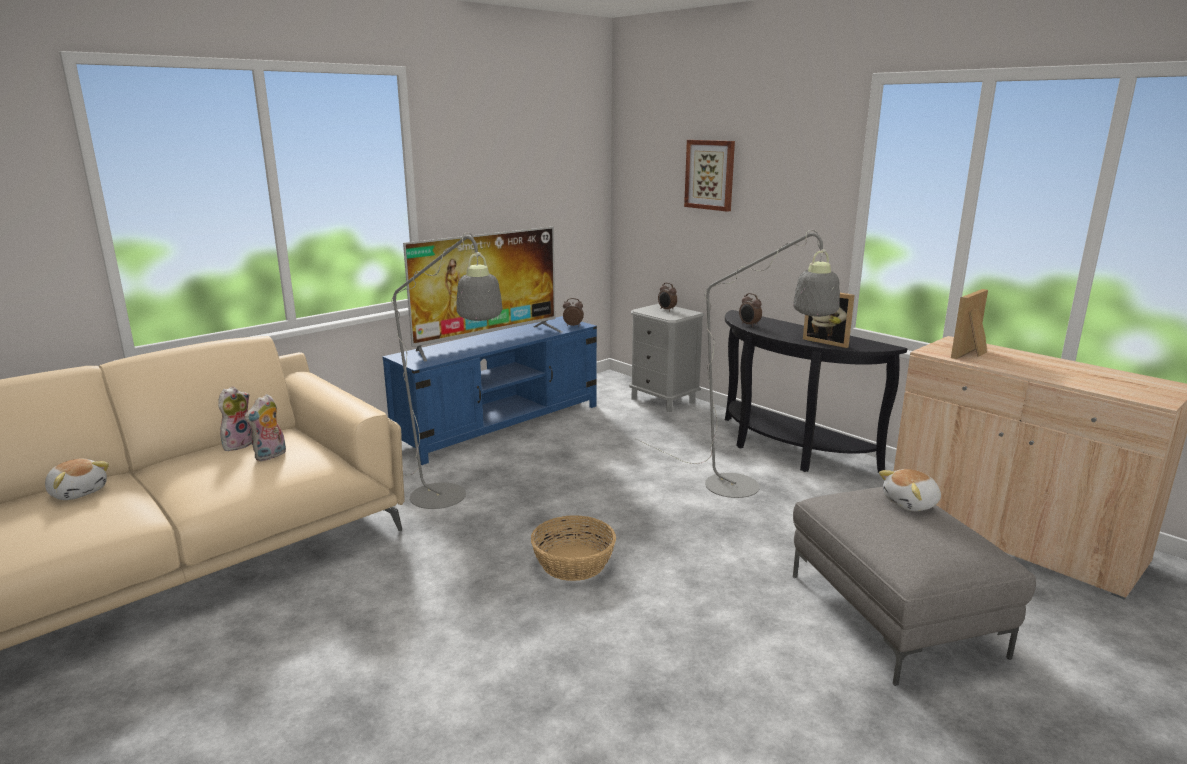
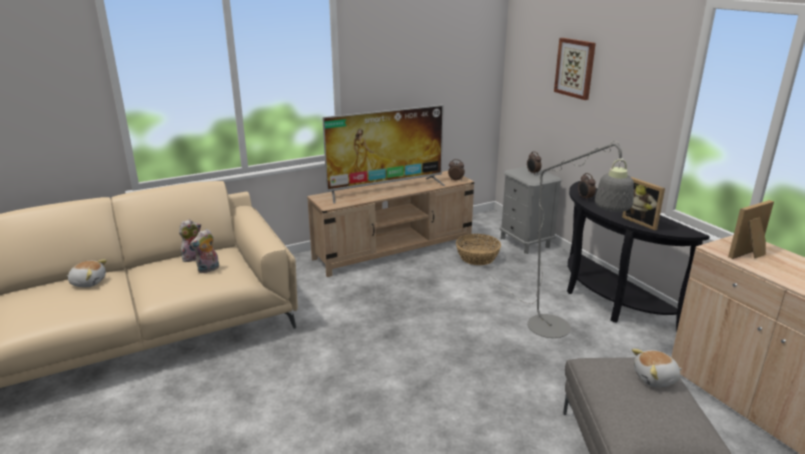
camera: 15 degrees right, 5 degrees up
(79, 492) = (88, 282): plush toy -> plush toy turned 45 degrees counterclockwise
(448, 500) = (334, 308): grey floor lamp -> none
(501, 425) = (394, 250): blue tv stand -> beige tv stand
(574, 563) = (403, 373): basket -> basket (477, 257)

